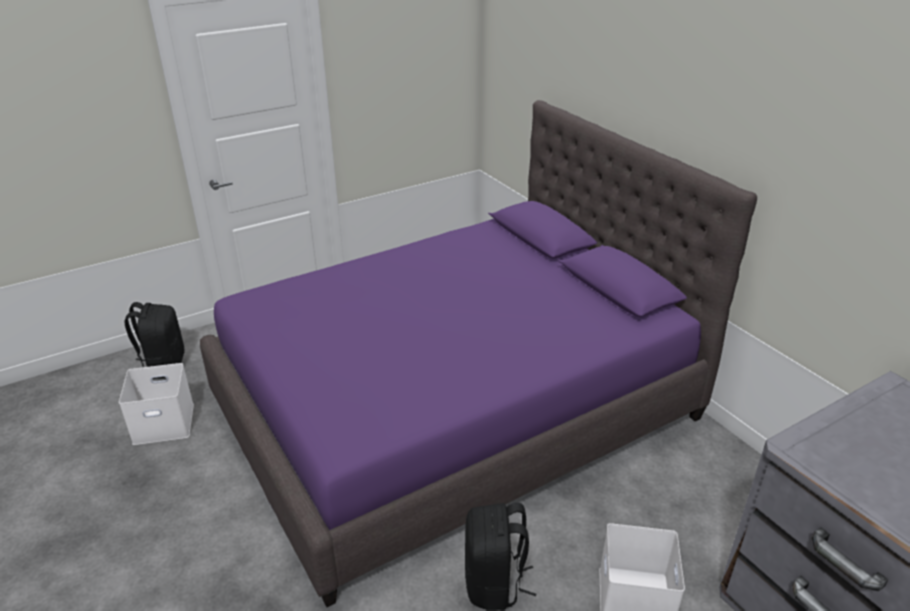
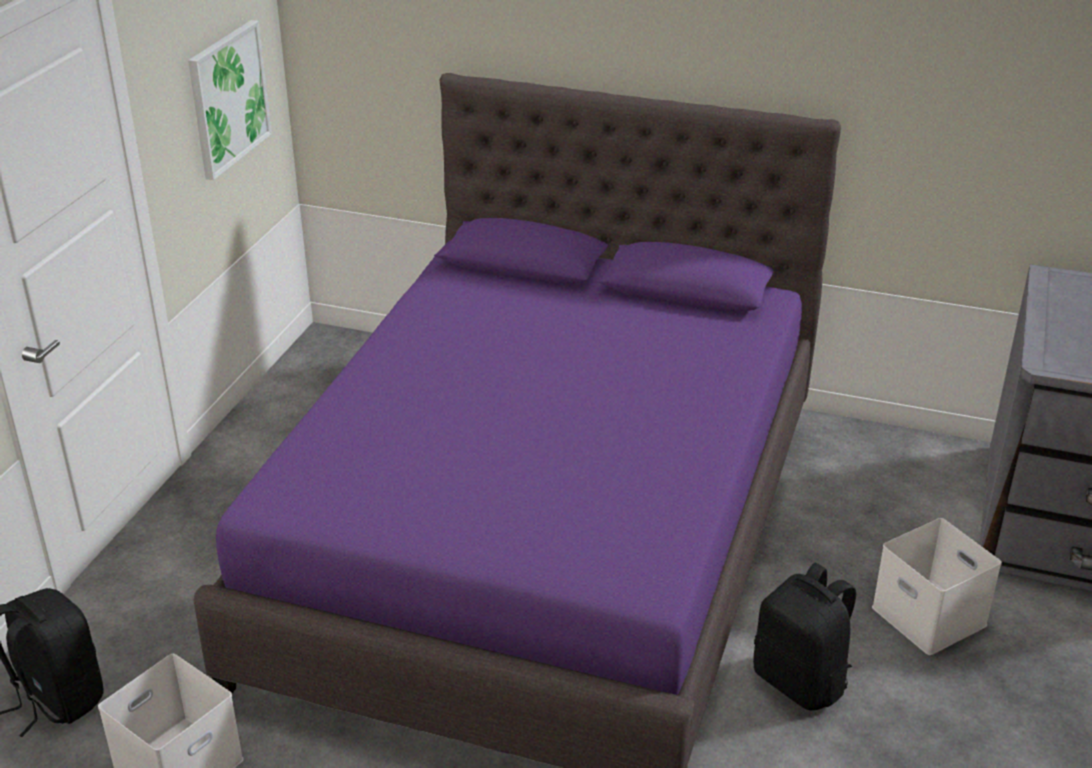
camera: 40 degrees left, 0 degrees up
(419, 87) = (228, 98): none -> picture

